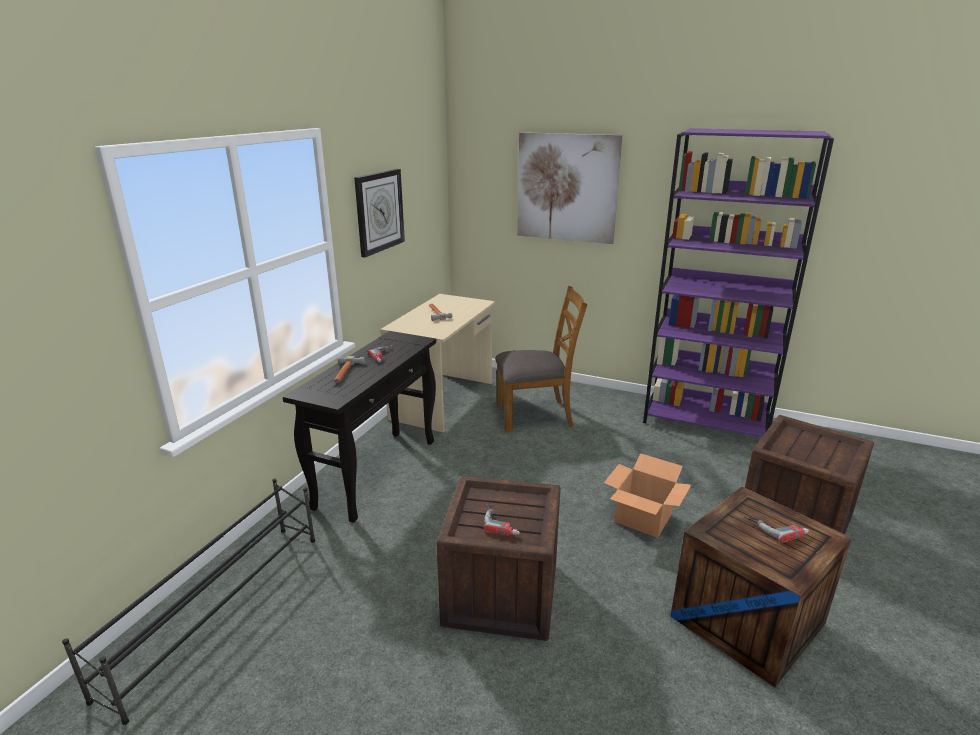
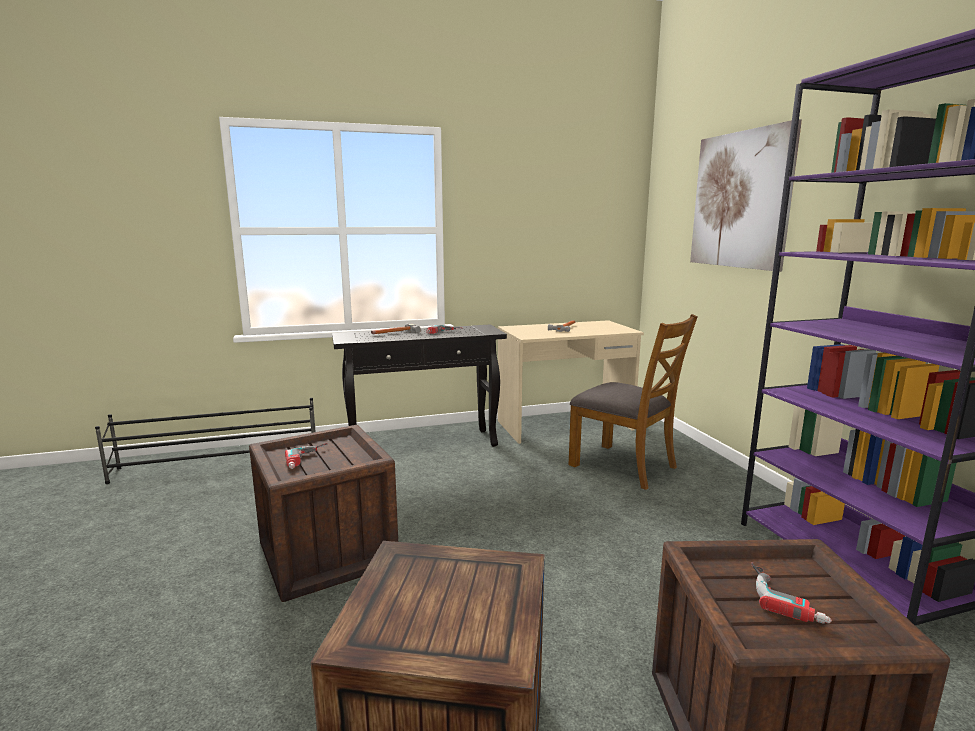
camera: 50 degrees right, 10 degrees down
(379, 211) = (518, 215): wall clock -> none
(644, 518) = (550, 591): cardboard box -> none
(775, 527) = (468, 603): power drill -> power drill (787, 597)

